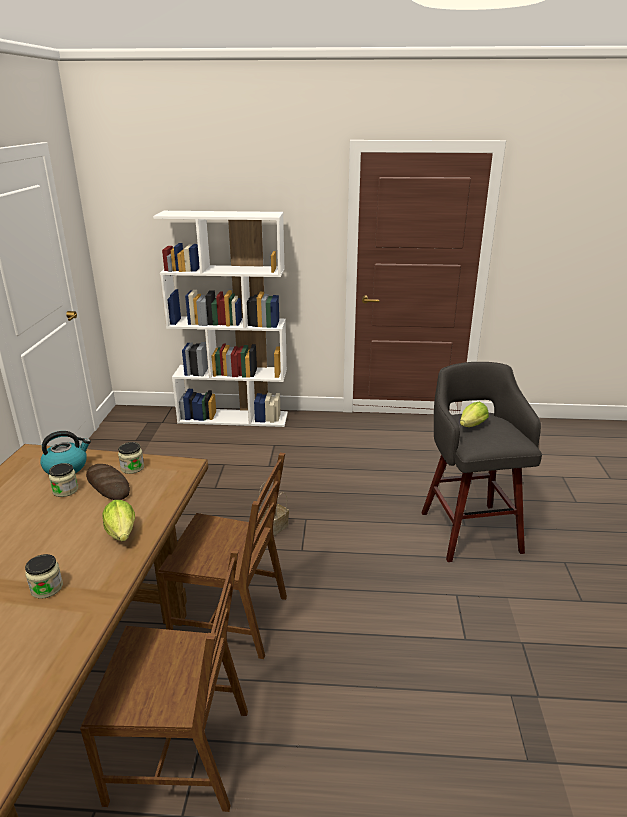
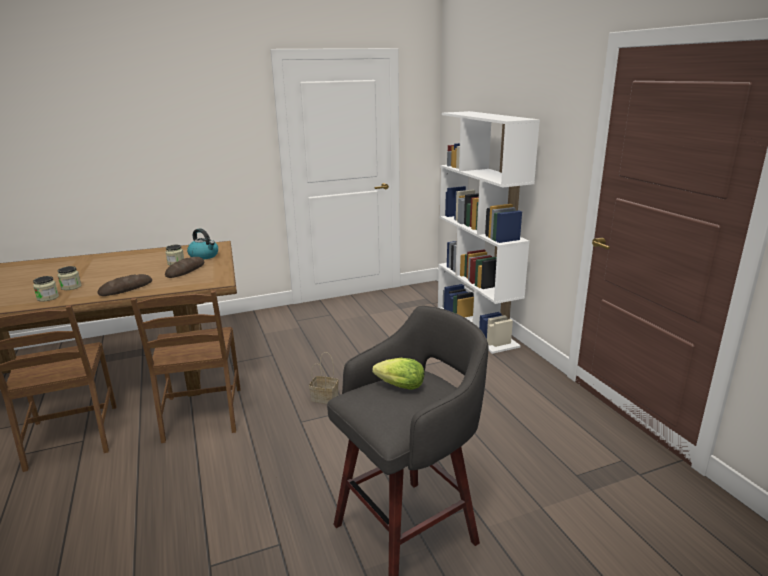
camera: 65 degrees right, 5 degrees down
(122, 535) = (126, 288): lettuce -> bread
(132, 468) = (211, 270): jar -> jar (48, 298)

